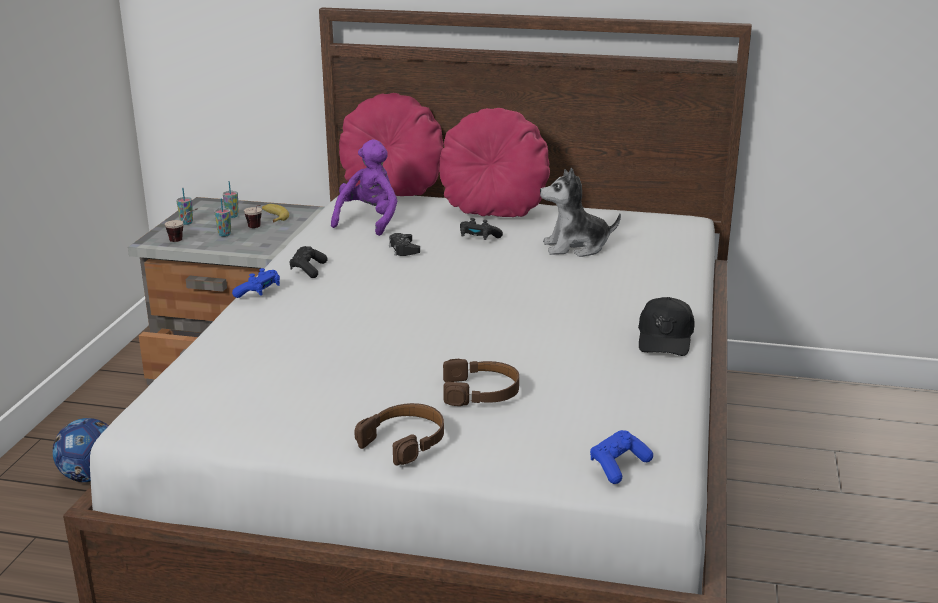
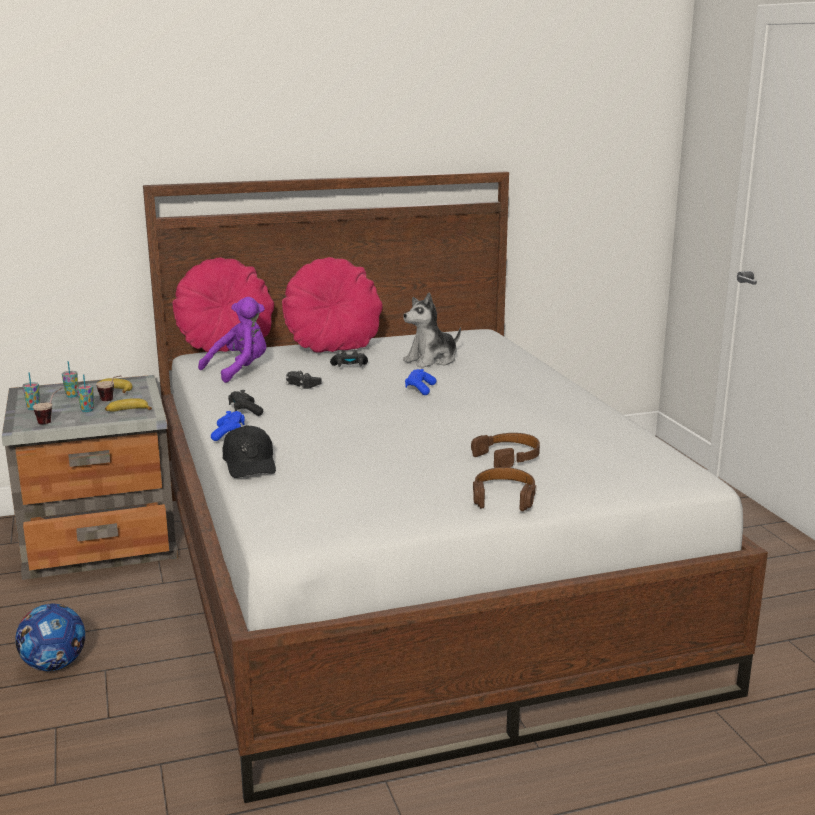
camera: 30 degrees left, 5 degrees down
(255, 243) = (128, 411): none -> banana
(369, 221) = (240, 370): purple plush toy -> purple plush toy turned 60 degrees clockwise
(618, 466) = (660, 475): blue game controller -> blue game controller (420, 389)
(665, 339) = (578, 401): black cap -> black cap (250, 464)

